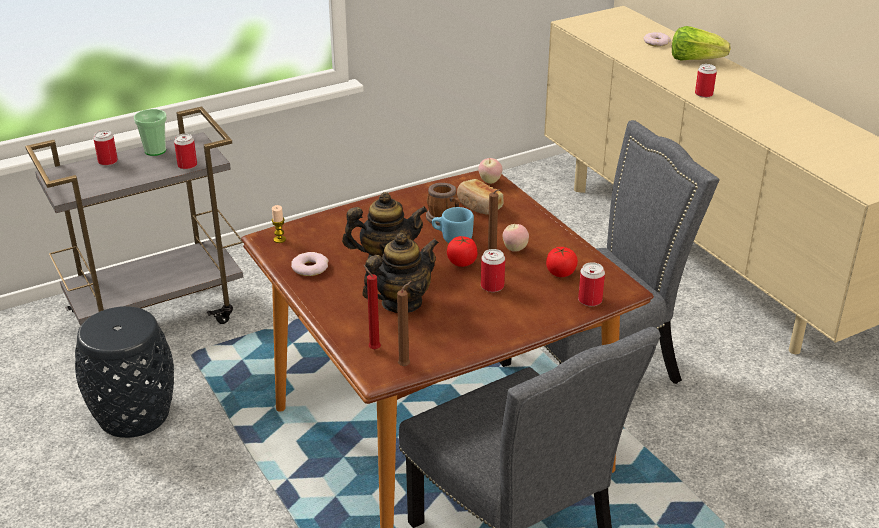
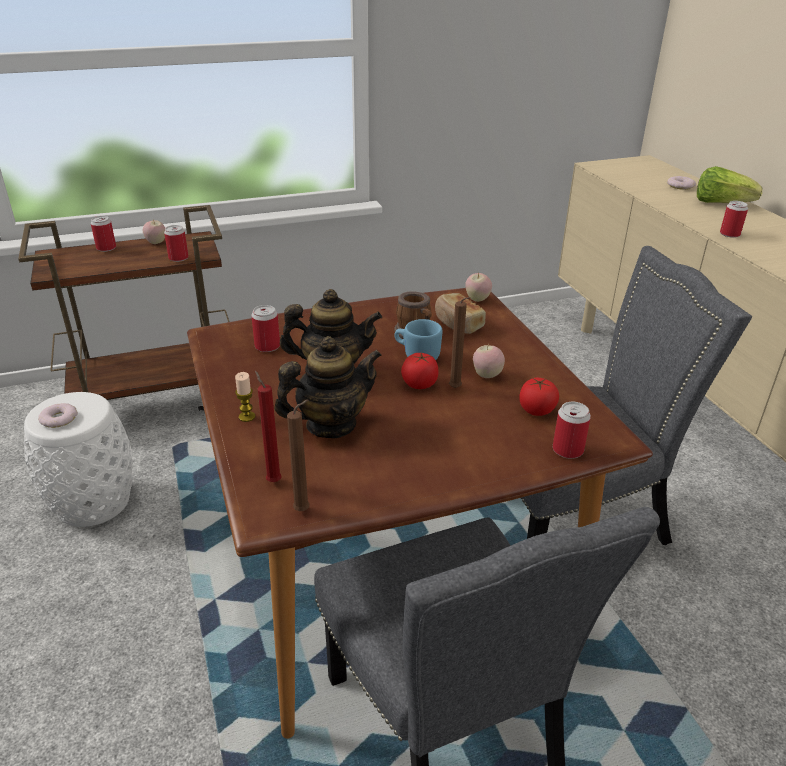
camera: 10 degrees right, 0 degrees up
(134, 415) = (93, 502): black stool -> white stool
(155, 151) = (156, 243): cup -> apple
(160, 318) = (159, 407): grey cart -> brown cart
(279, 239) = (225, 337): candle -> candle (247, 417)
(310, 268) = (243, 371): donut -> donut (59, 419)
(492, 286) = (447, 417): can -> can (267, 346)

